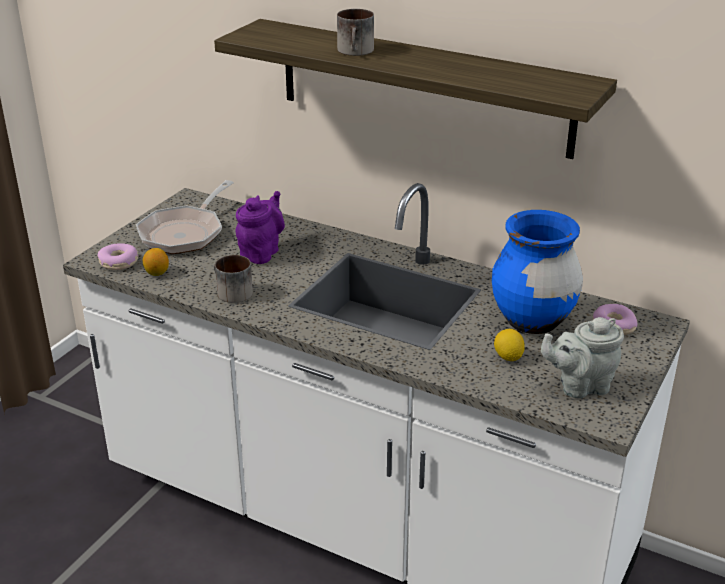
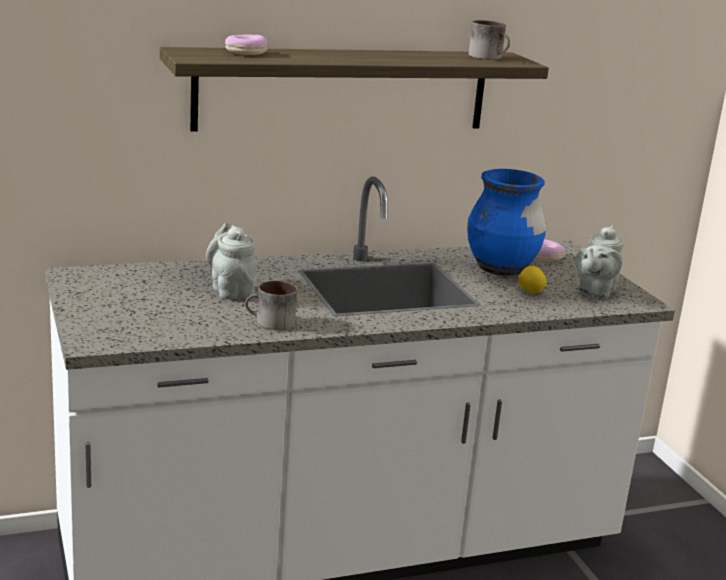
camera: 50 degrees left, 10 degrees down
(119, 263) = (121, 337): donut -> donut (246, 52)
(157, 273) = (176, 332): lemon -> none
(185, 233) = (130, 298): frying pan -> none
(261, 252) = (231, 290): purple teapot -> grey teapot
(356, 51) = (314, 57): mug -> mug (489, 57)

